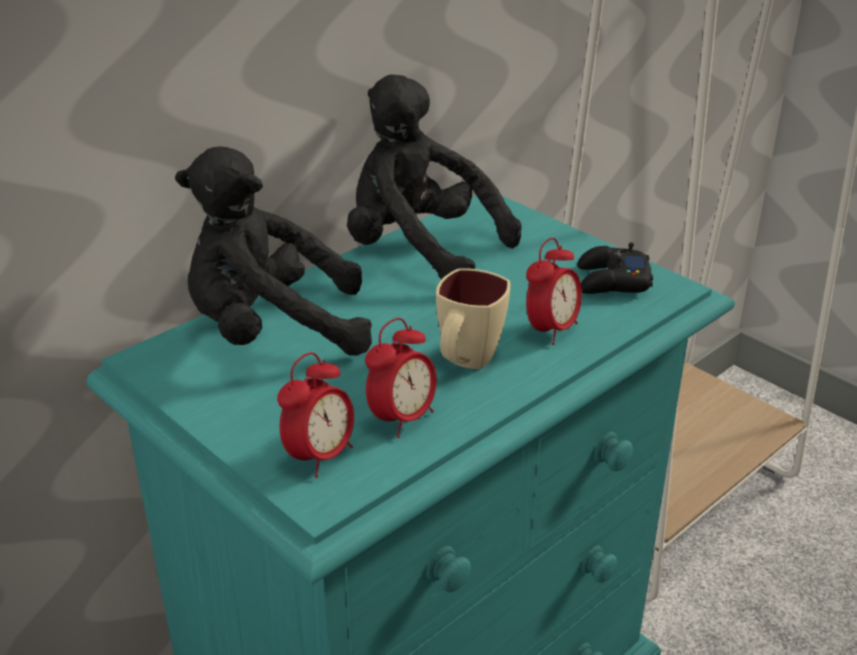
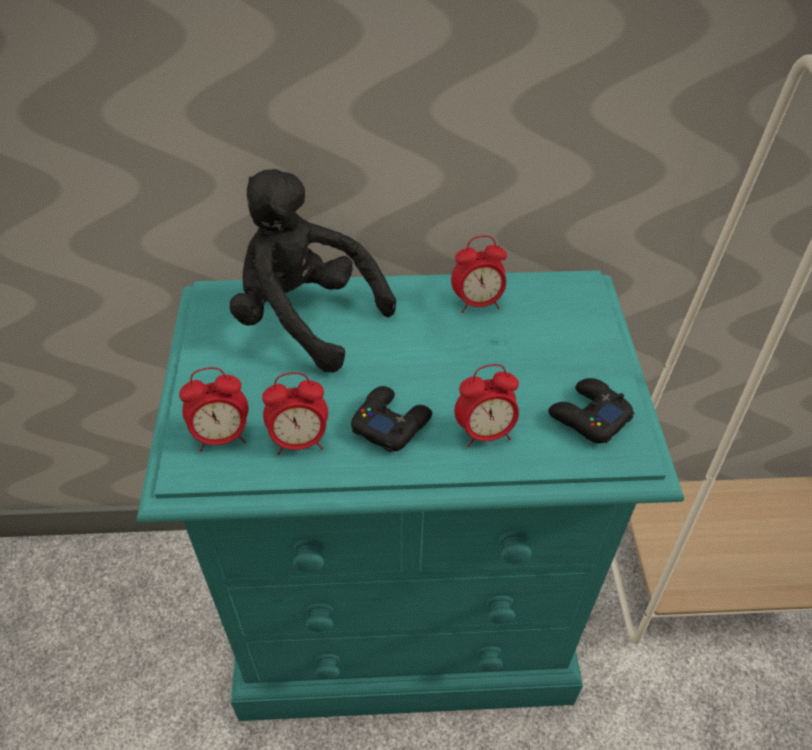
camera: 40 degrees right, 15 degrees up
(420, 251) = (477, 303): black plush toy -> alarm clock
(466, 364) = (391, 423): beige mug -> black game controller

